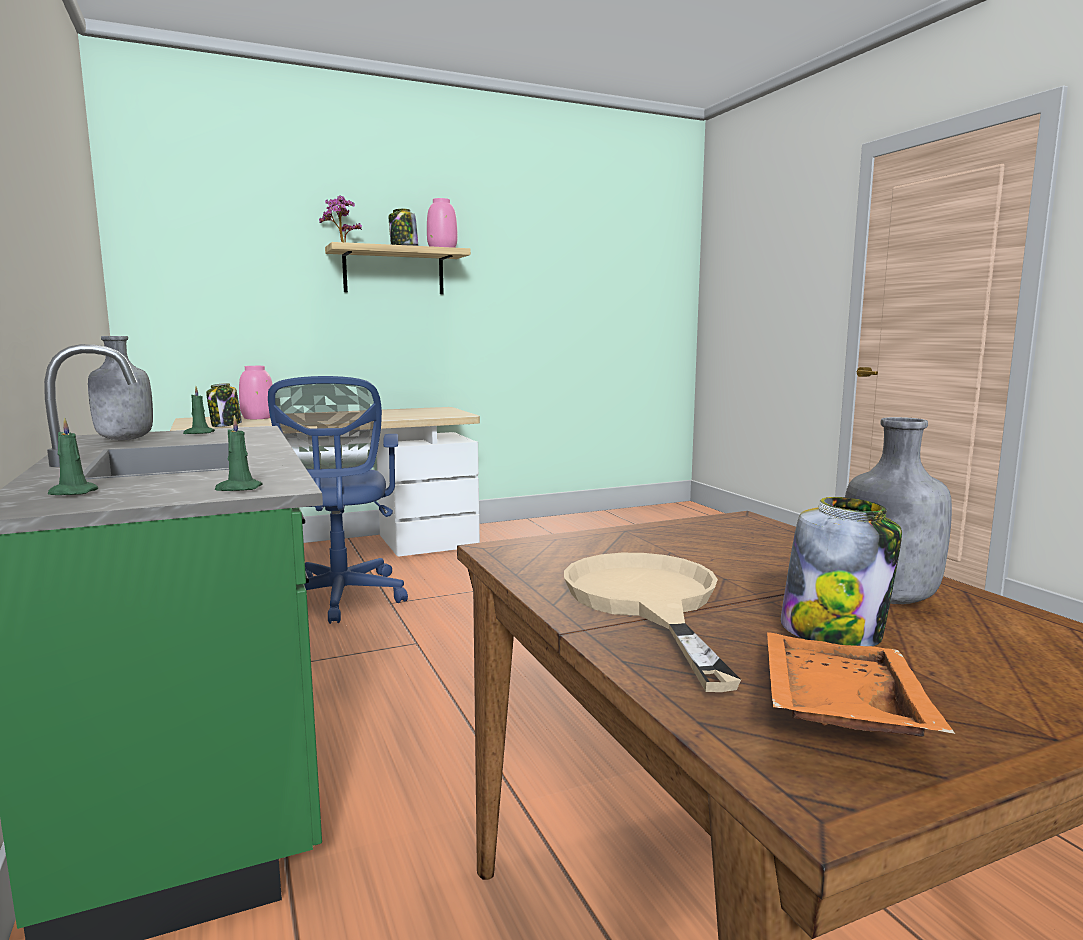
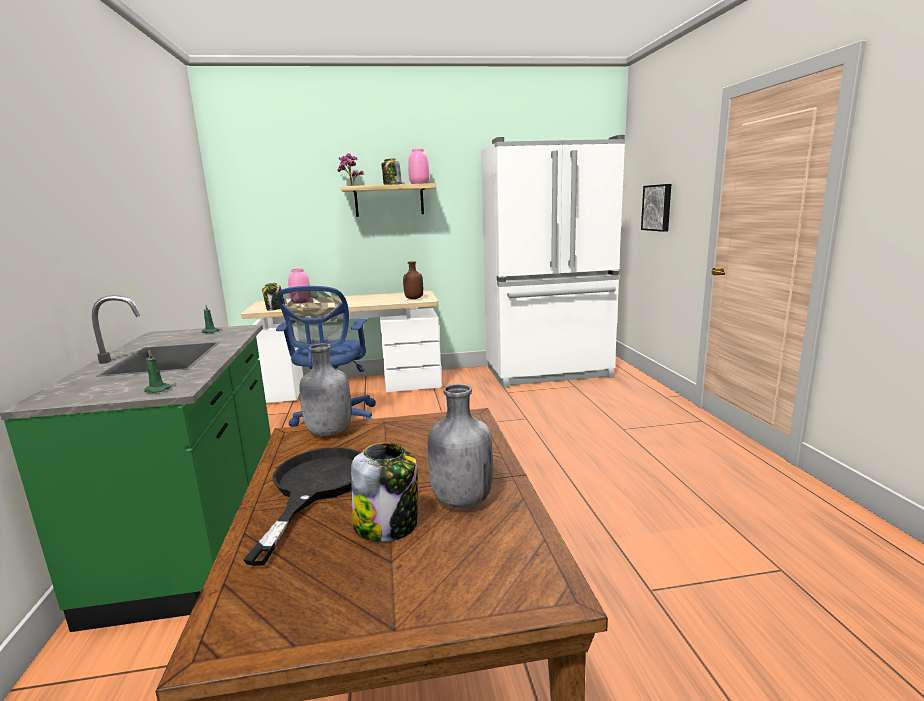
camera: 15 degrees right, 5 degrees up
(71, 493) = (77, 389): green candle -> none
(124, 439) = (164, 337): grey bottle -> grey bottle (328, 432)
(439, 414) = (413, 299): none -> brown bottle
(619, 523) = (549, 372): none -> white fridge
(646, 602) = (314, 488): beige frying pan -> black frying pan
(760, 298) = (657, 207): none -> picture
(835, 708) = (305, 585): orange tray -> none

